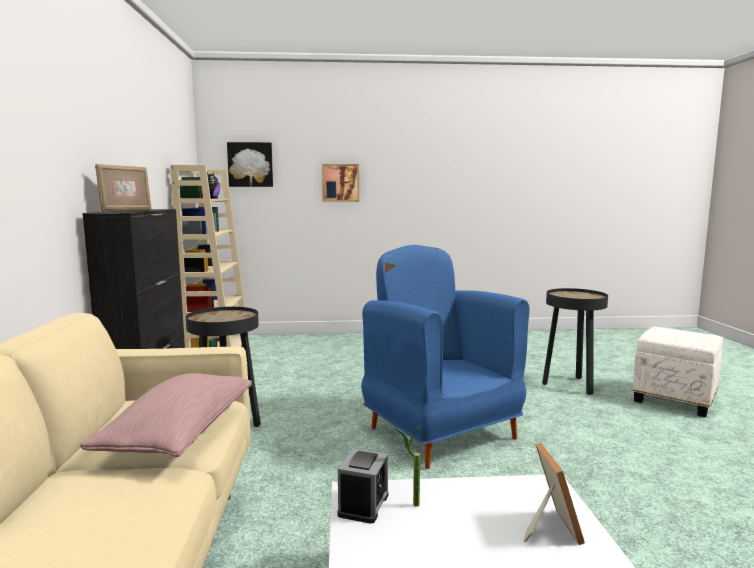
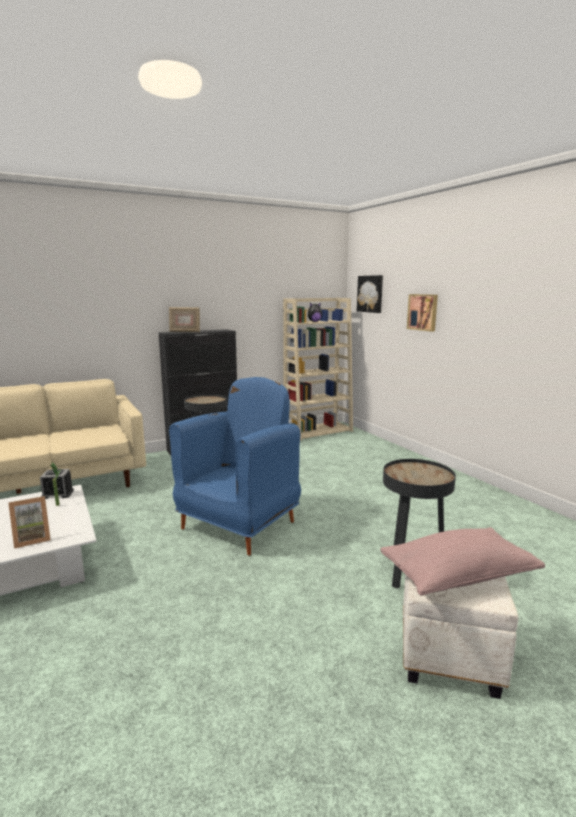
camera: 65 degrees right, 5 degrees up
(180, 434) = (78, 438): pink pillow -> pink pillow (458, 576)

